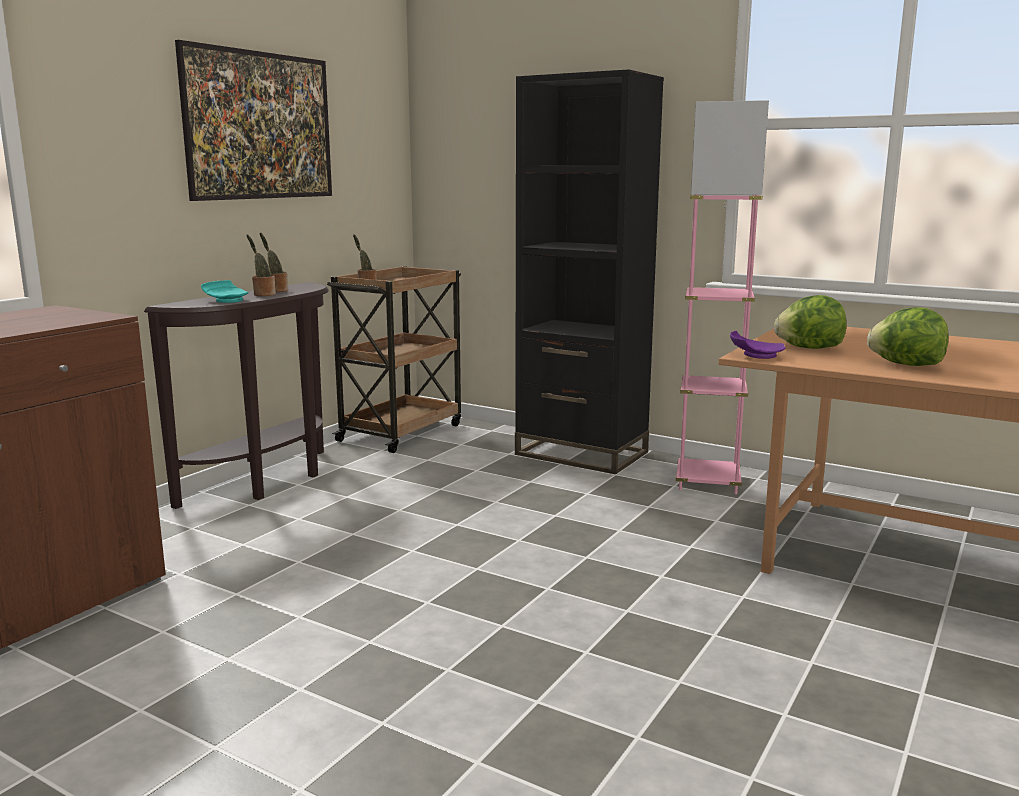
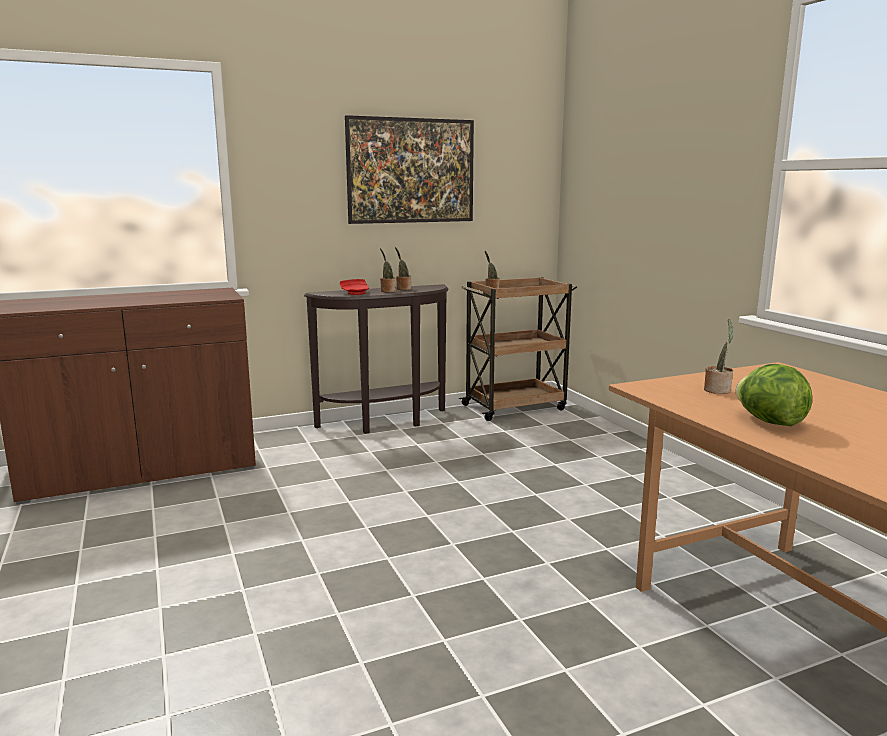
camera: 35 degrees right, 0 degrees up
(227, 300) = (356, 293): turquoise plate -> red plate
(581, 453) = (628, 452): black bookcase -> none
(707, 482) = (705, 502): pink floor lamp -> none
(755, 355) = (646, 387): purple plate -> none
(809, 348) = (718, 390): lettuce -> potted plant

